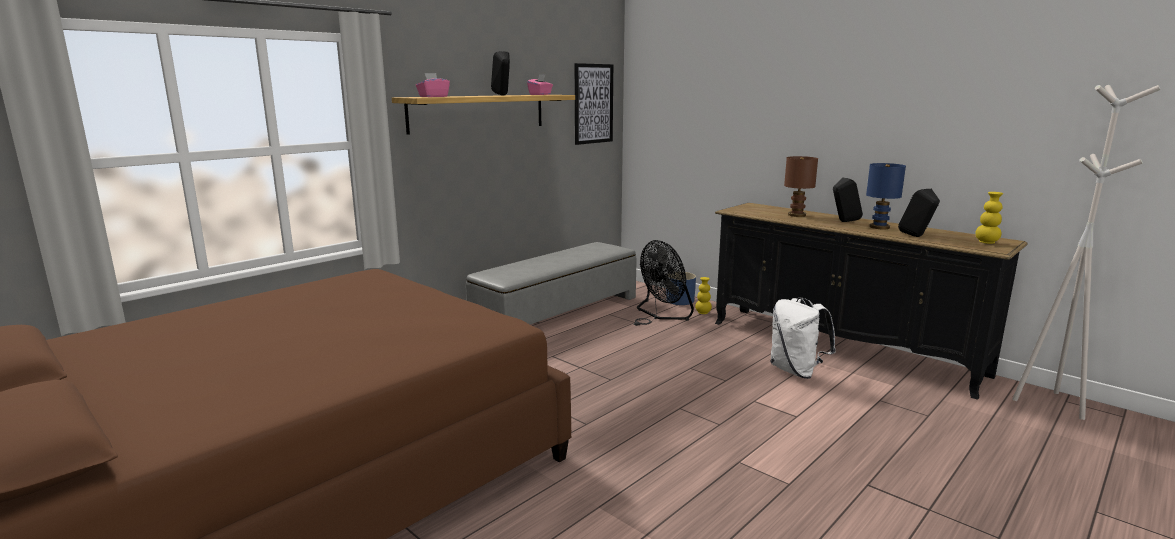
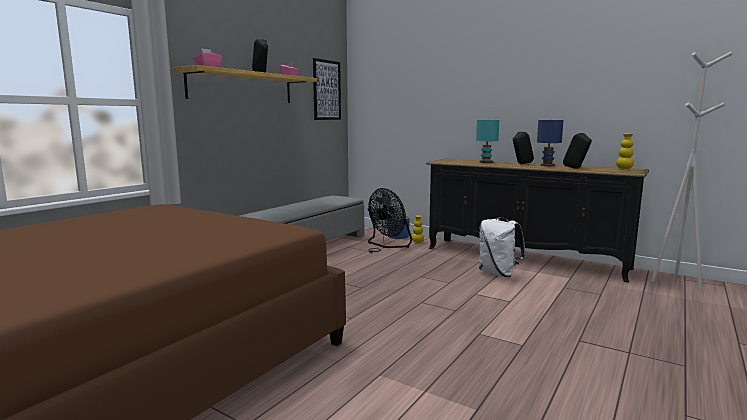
camera: 10 degrees left, 5 degrees down
(796, 215) = (485, 162): brown table lamp -> turquoise table lamp

